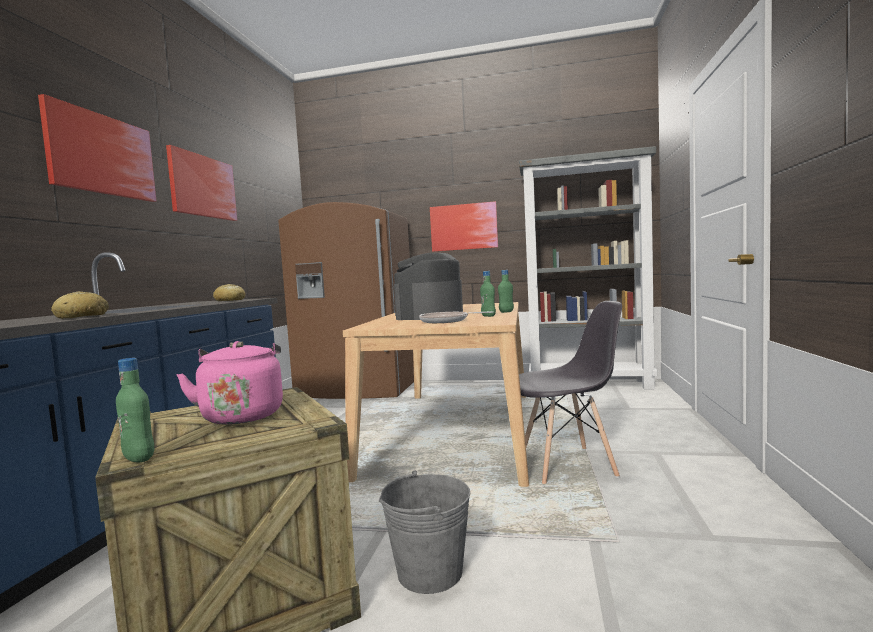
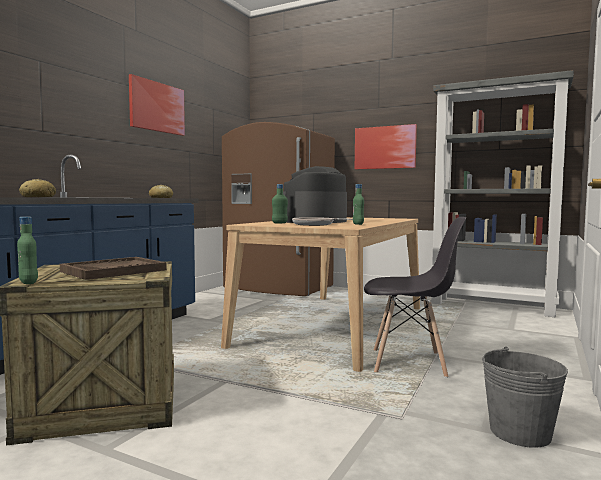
camera: 15 degrees right, 0 degrees up
(102, 155) = (77, 82): picture -> none
(243, 415) = (114, 271): pink kettle -> brown tray
(429, 572) = (238, 411): grey bucket -> grey bucket (520, 432)
(506, 312) = (382, 223): green bottle -> green bottle (279, 223)

